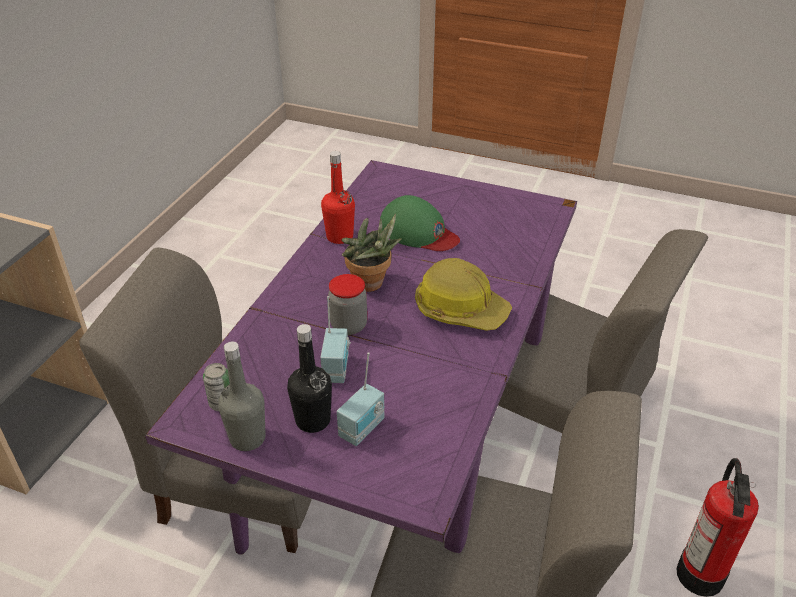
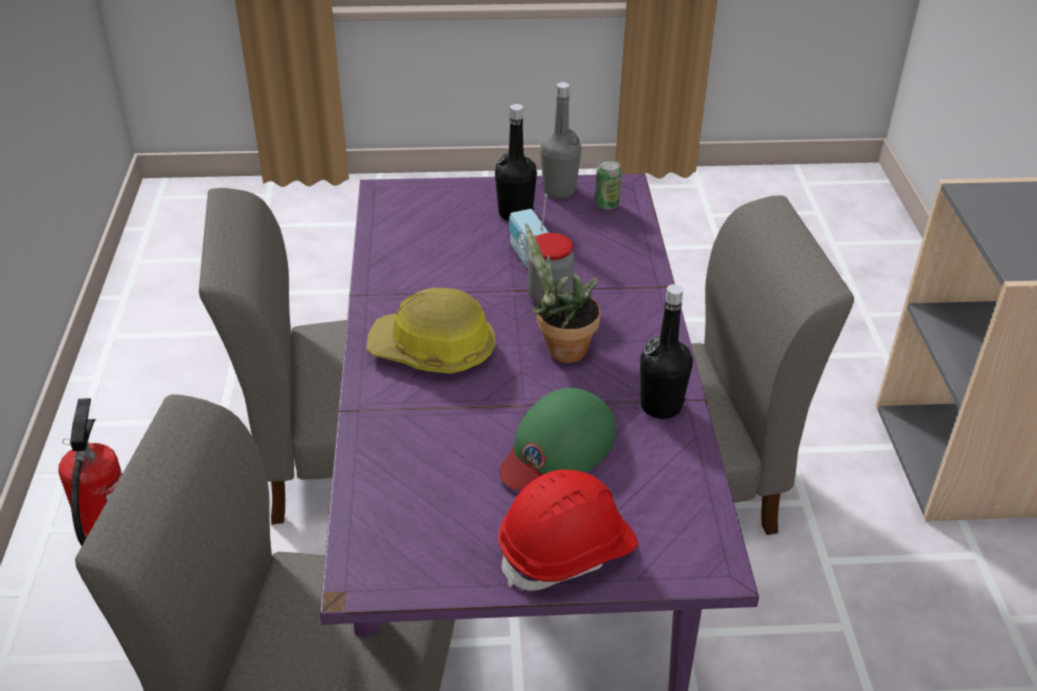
camera: 155 degrees right, 0 degrees up
(339, 237) = (661, 406): red bottle -> black bottle
(363, 429) = (466, 219): radio -> none
(418, 232) = (557, 449): green cap -> green cap turned 60 degrees counterclockwise
(444, 192) = (567, 551): none -> red hard hat

